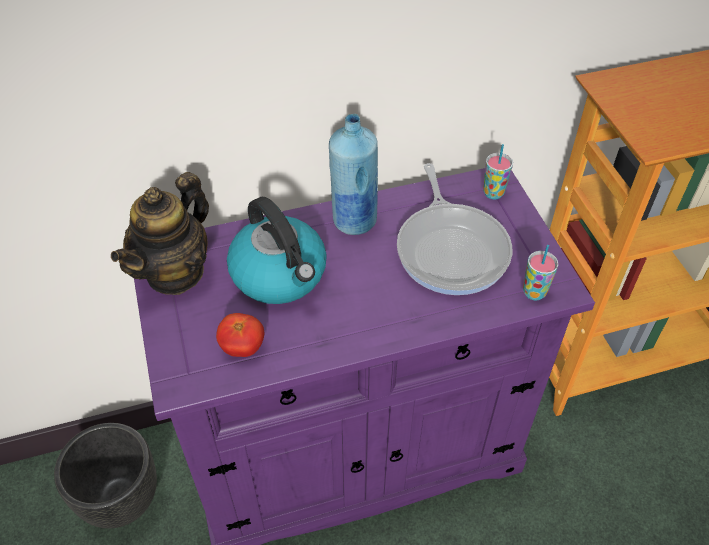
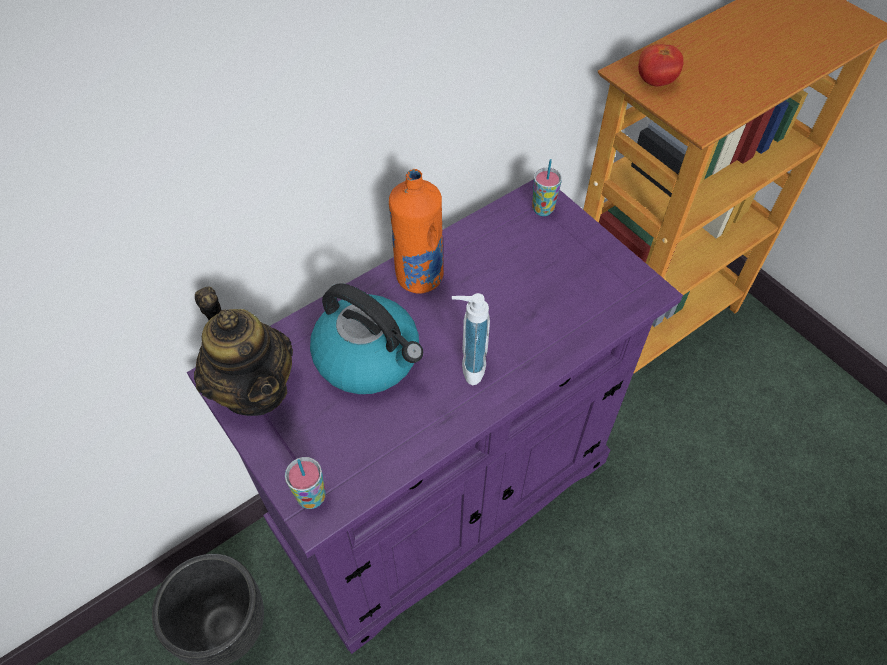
camera: 20 degrees left, 5 degrees up
(175, 272) = (255, 388): teapot -> teapot turned 45 degrees counterclockwise
(243, 347) = (366, 449): tomato -> tomato (655, 82)
(353, 221) = (419, 277): blue bottle -> orange bottle
(363, 305) = (468, 365): none -> soap dispenser
(451, 249) = (528, 279): frying pan -> none
(534, 292) = (625, 302): cup -> cup (311, 497)

